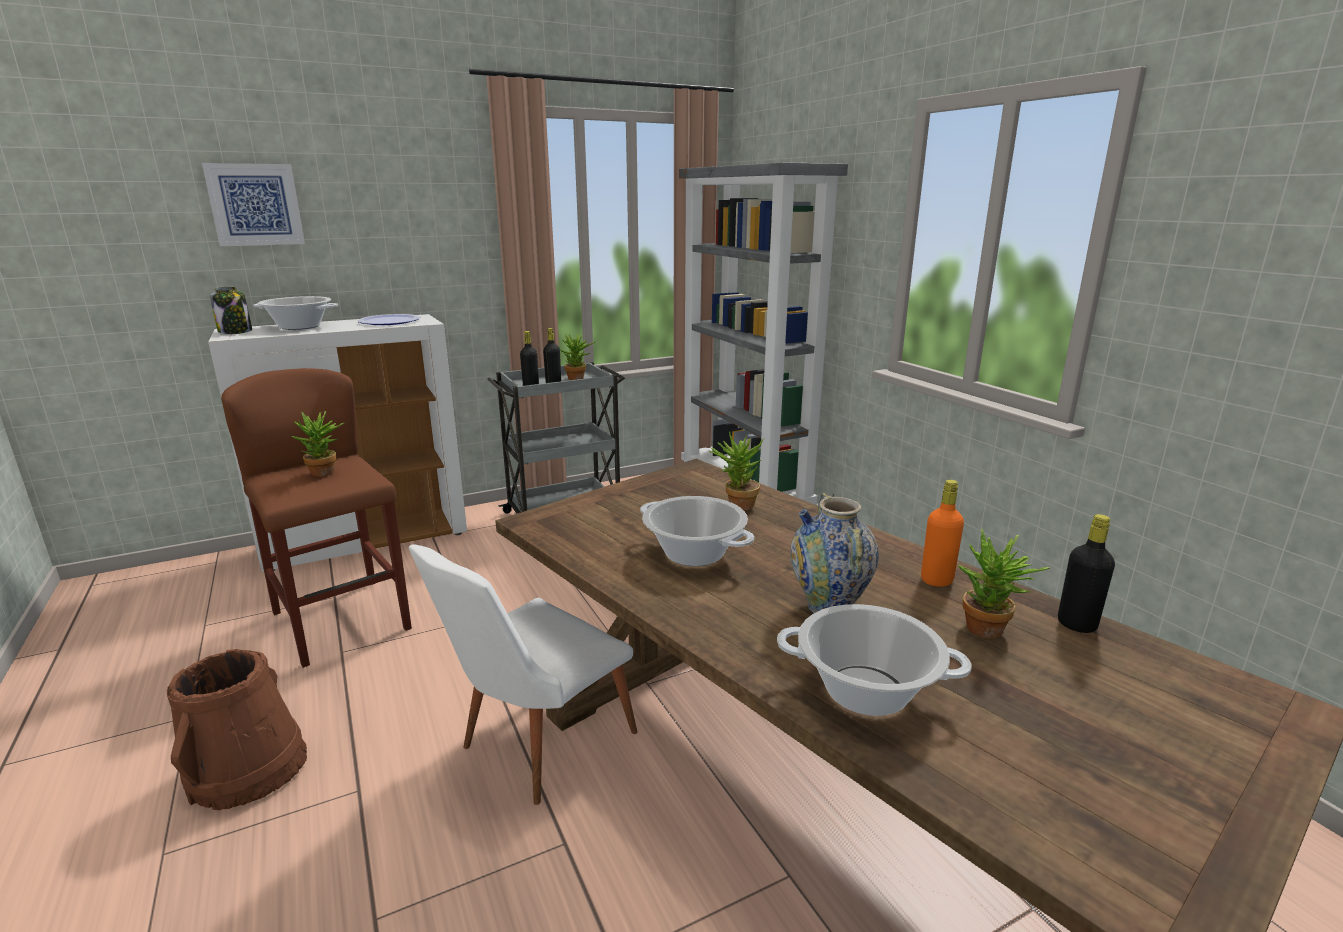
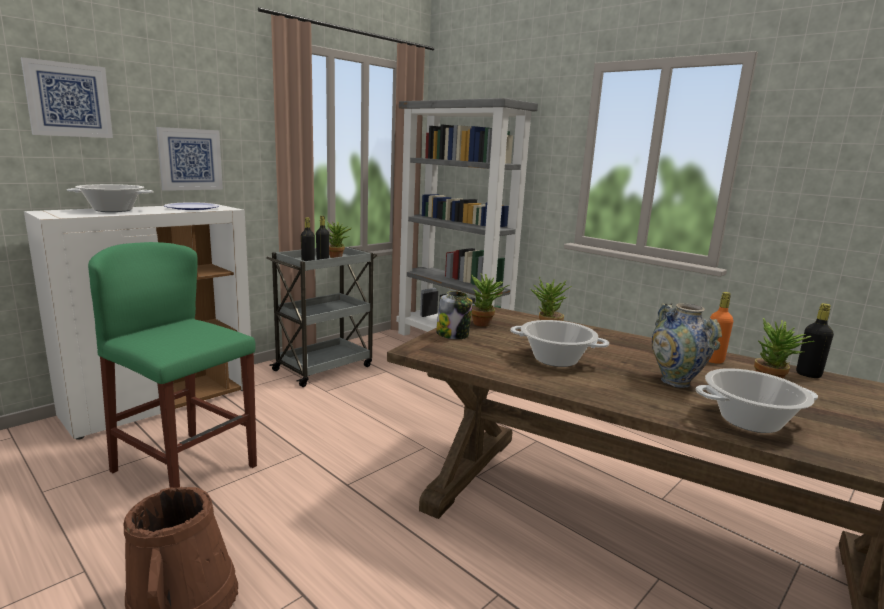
camera: 20 degrees left, 5 degrees down
(236, 331) = (53, 213): jar -> jar (453, 335)
(325, 474) = (188, 332): potted plant -> potted plant (485, 324)
(341, 620) = (185, 468): brown stool -> green stool
(398, 262) = (190, 159): none -> picture
(534, 746) = (425, 533): white chair -> none

